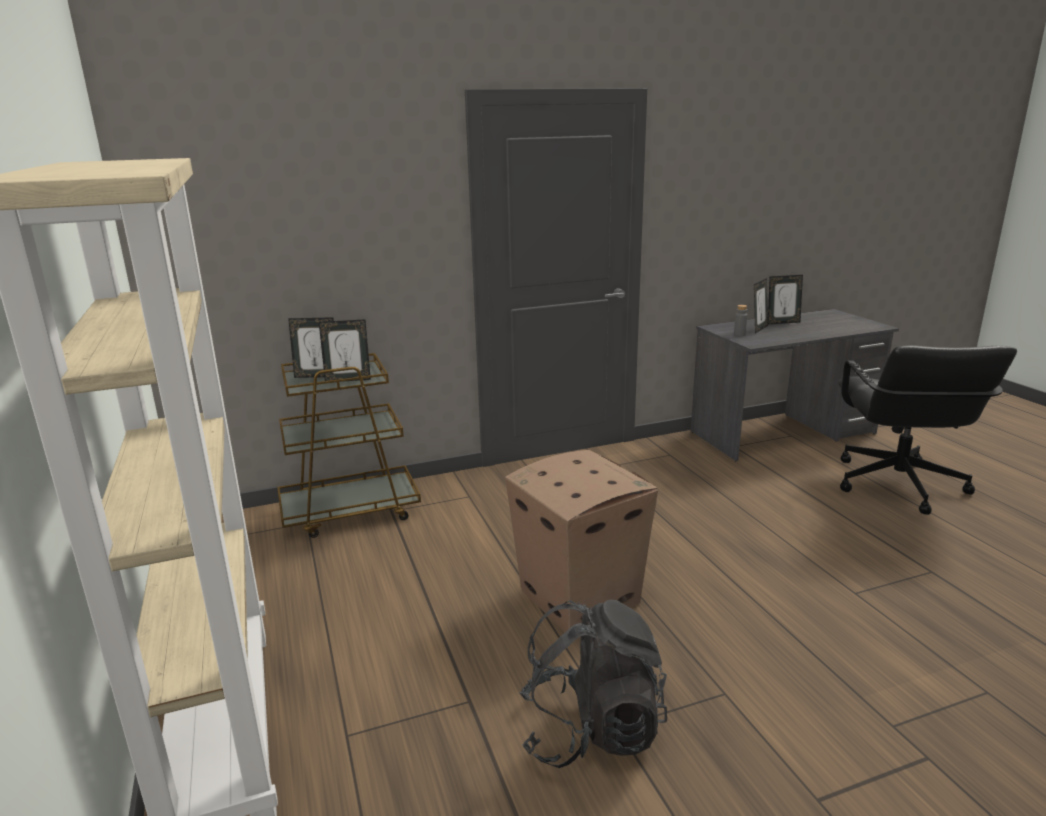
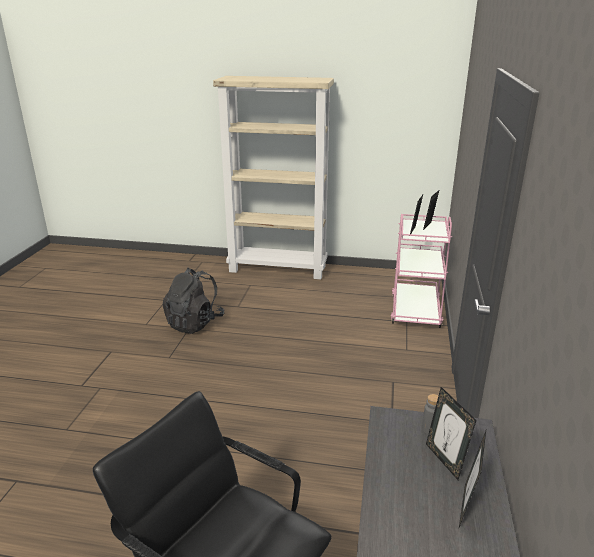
camera: 120 degrees right, 5 degrees up
(351, 511) = (415, 311): brown cart -> pink cart
(578, 596) = (268, 349): cardboard box -> none

